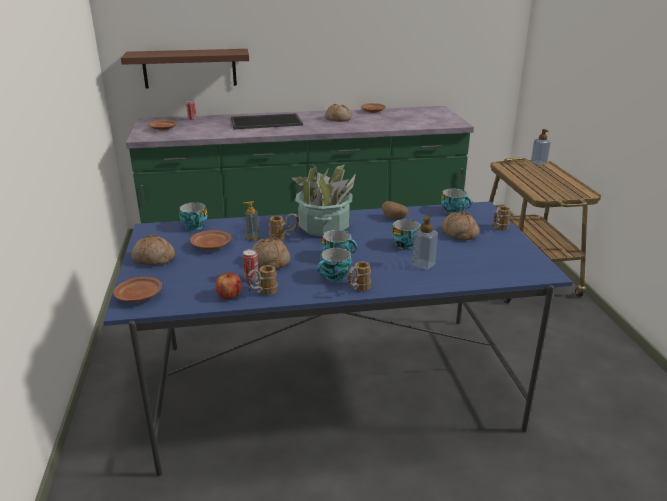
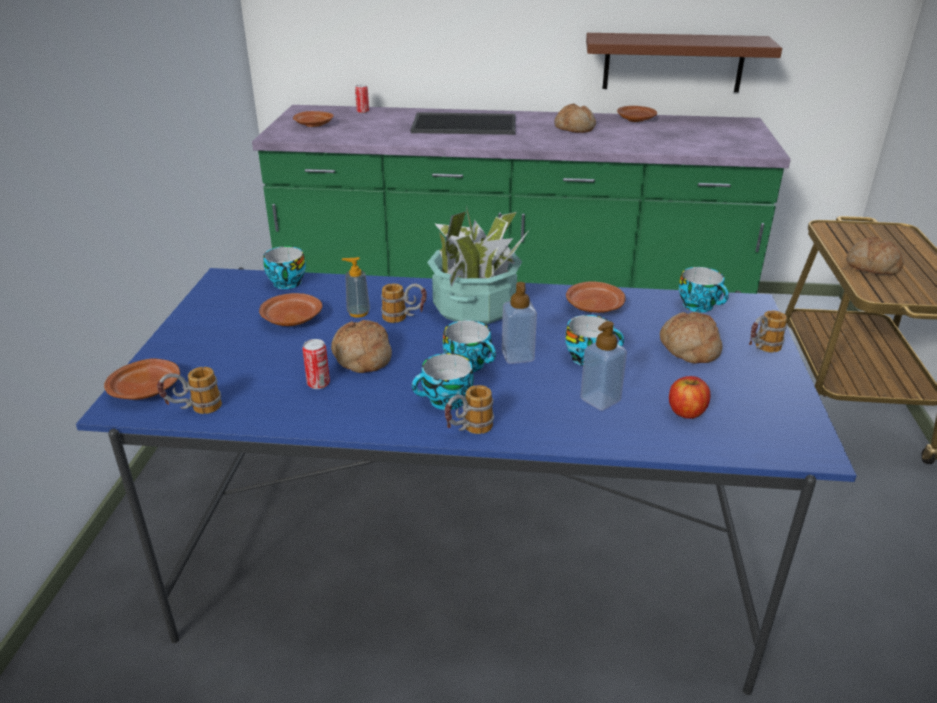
camera: 15 degrees right, 5 degrees up
(153, 259) = (201, 329): bread -> bread (871, 266)
(189, 68) = (366, 36): brown shelf -> brown shelf (673, 62)
(229, 295) = (270, 409): apple -> apple (686, 412)
(262, 294) = (319, 413): mug -> mug (194, 410)
(394, 218) = (594, 306): potato -> brown plate
(538, 163) = (895, 230): soap dispenser -> soap dispenser (517, 356)

